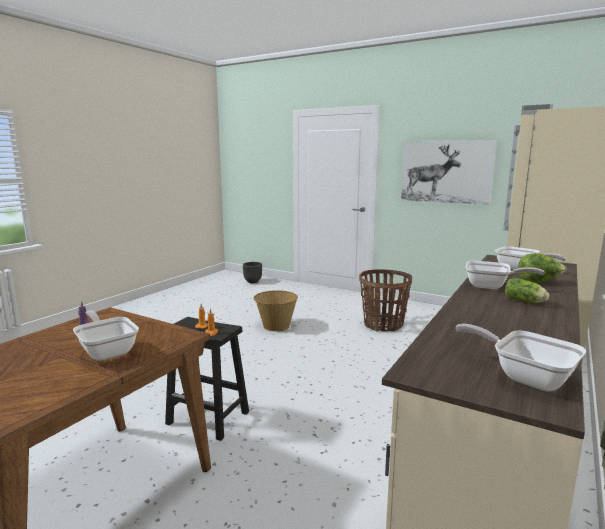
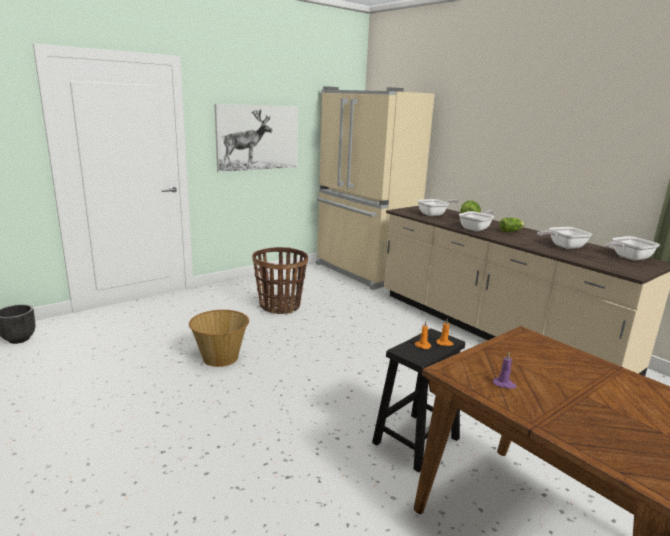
camera: 70 degrees left, 5 degrees up
(107, 351) = (568, 371): frying pan -> frying pan (563, 246)

